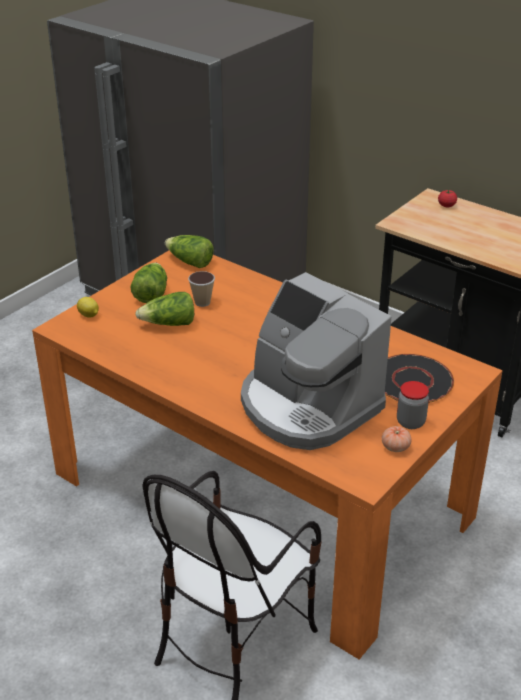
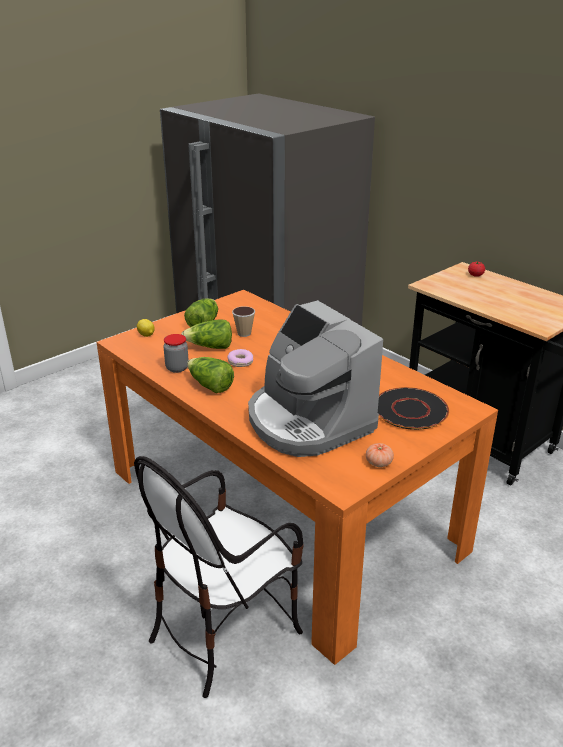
camera: 10 degrees right, 5 degrees down
(190, 262) = (244, 304): lettuce -> lettuce (210, 385)
(210, 340) = (240, 362): none -> donut
(410, 422) = (399, 444): jar -> jar (177, 368)

